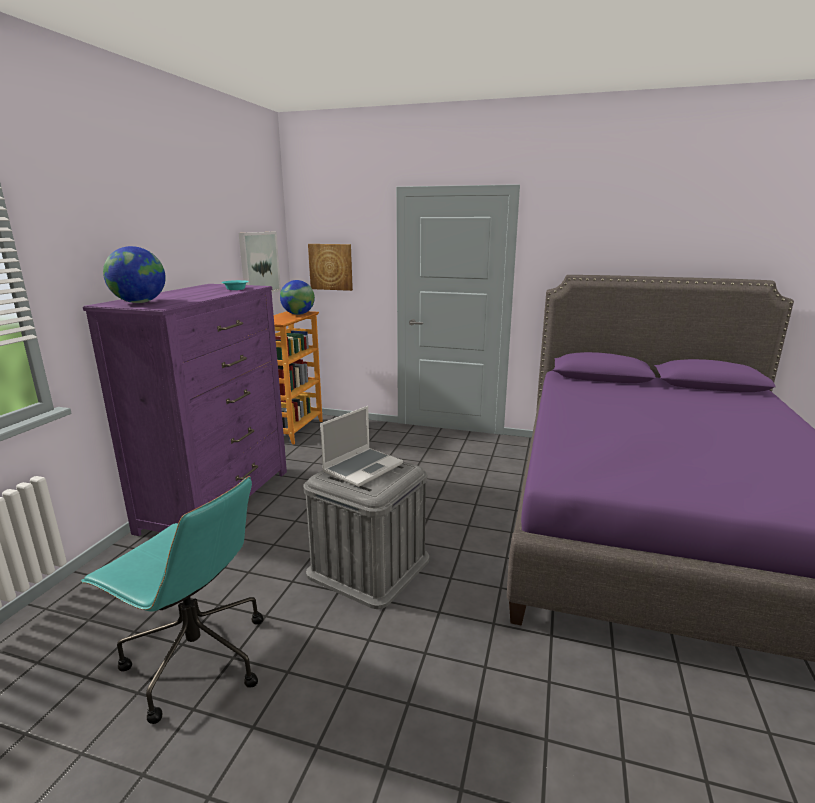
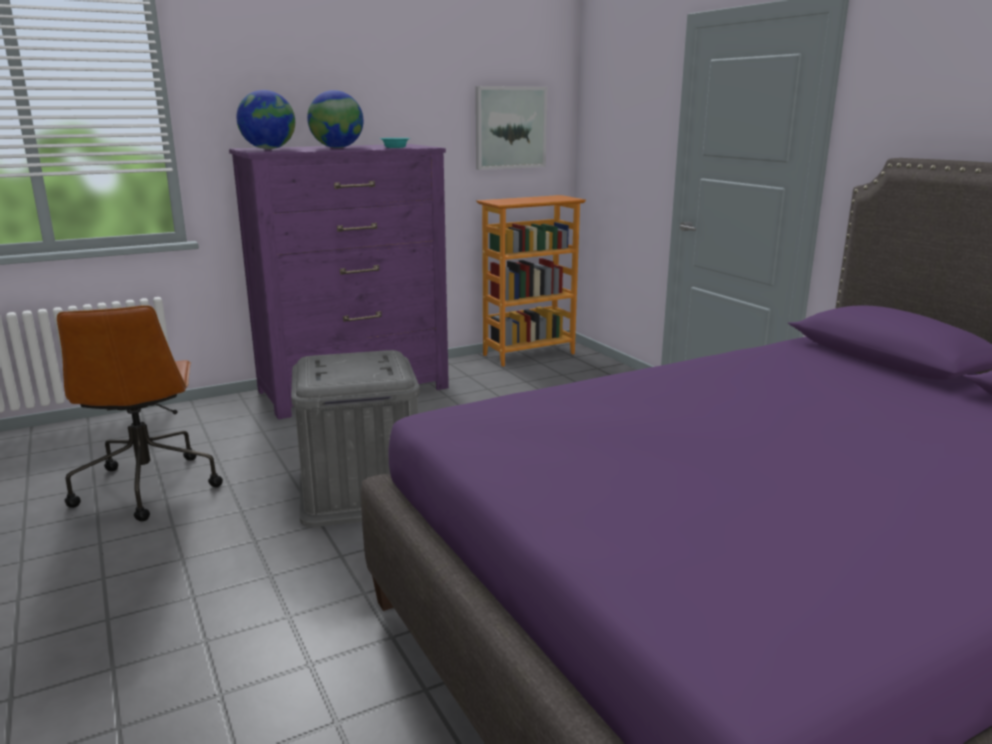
camera: 45 degrees right, 0 degrees up
(195, 659) = (147, 486): turquoise office chair -> brown office chair
(298, 314) = (552, 199): globe -> globe (337, 148)
(331, 267) = (612, 137): picture -> none
(363, 467) = (358, 363): laptop -> none

